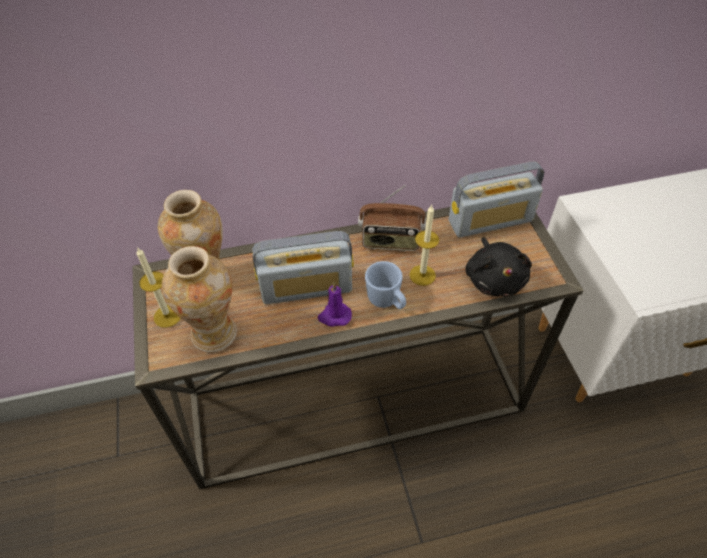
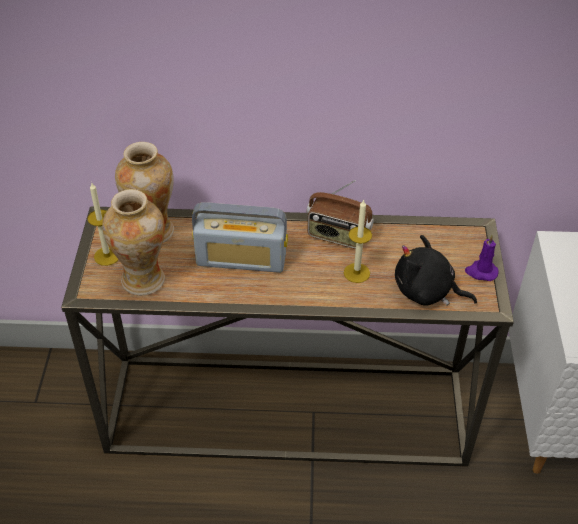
camera: 15 degrees right, 5 degrees down
(334, 316) = (257, 290): purple candle -> purple candle (481, 272)
(386, 301) = (312, 288): blue mug -> none
(490, 221) = (446, 237): radio -> none
(494, 279) = (427, 292): black plush toy -> black plush toy turned 105 degrees clockwise

